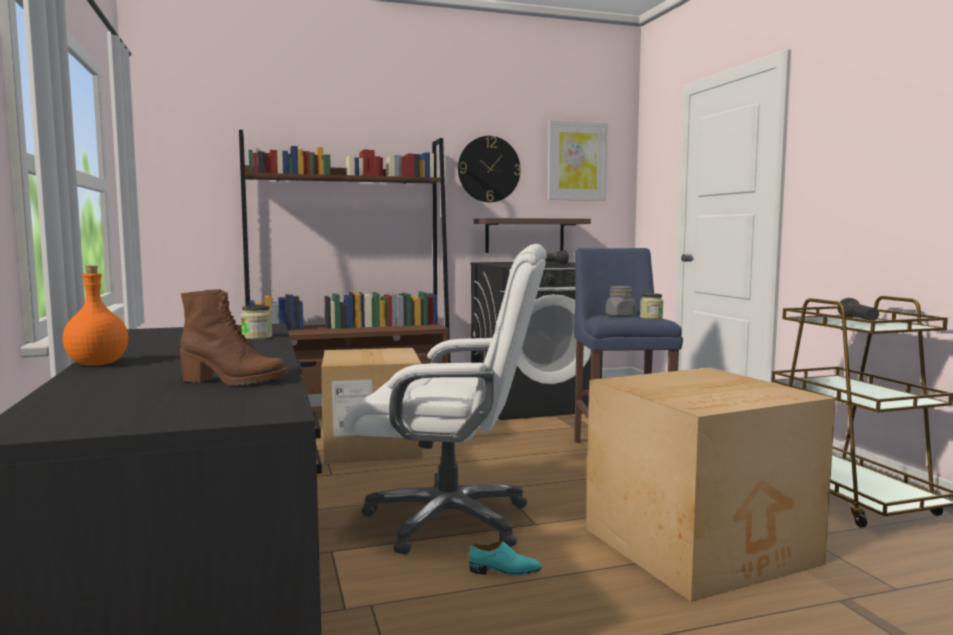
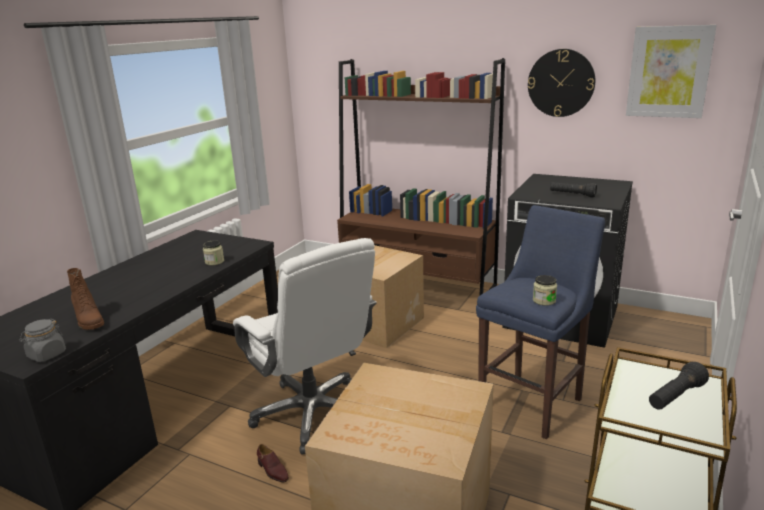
camera: 45 degrees right, 15 degrees up
(99, 364) = (100, 278): orange bottle -> none
(505, 571) = (272, 470): turquoise shoe -> brown shoe
(525, 235) = (595, 151): shelf -> none
(620, 315) = (529, 287): grey jar -> grey jar (46, 355)

